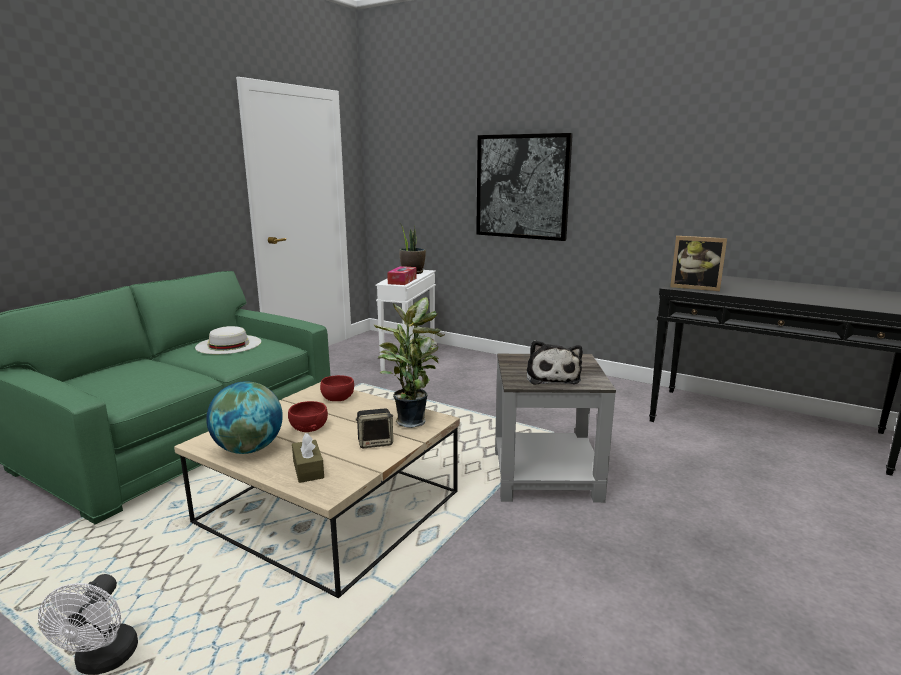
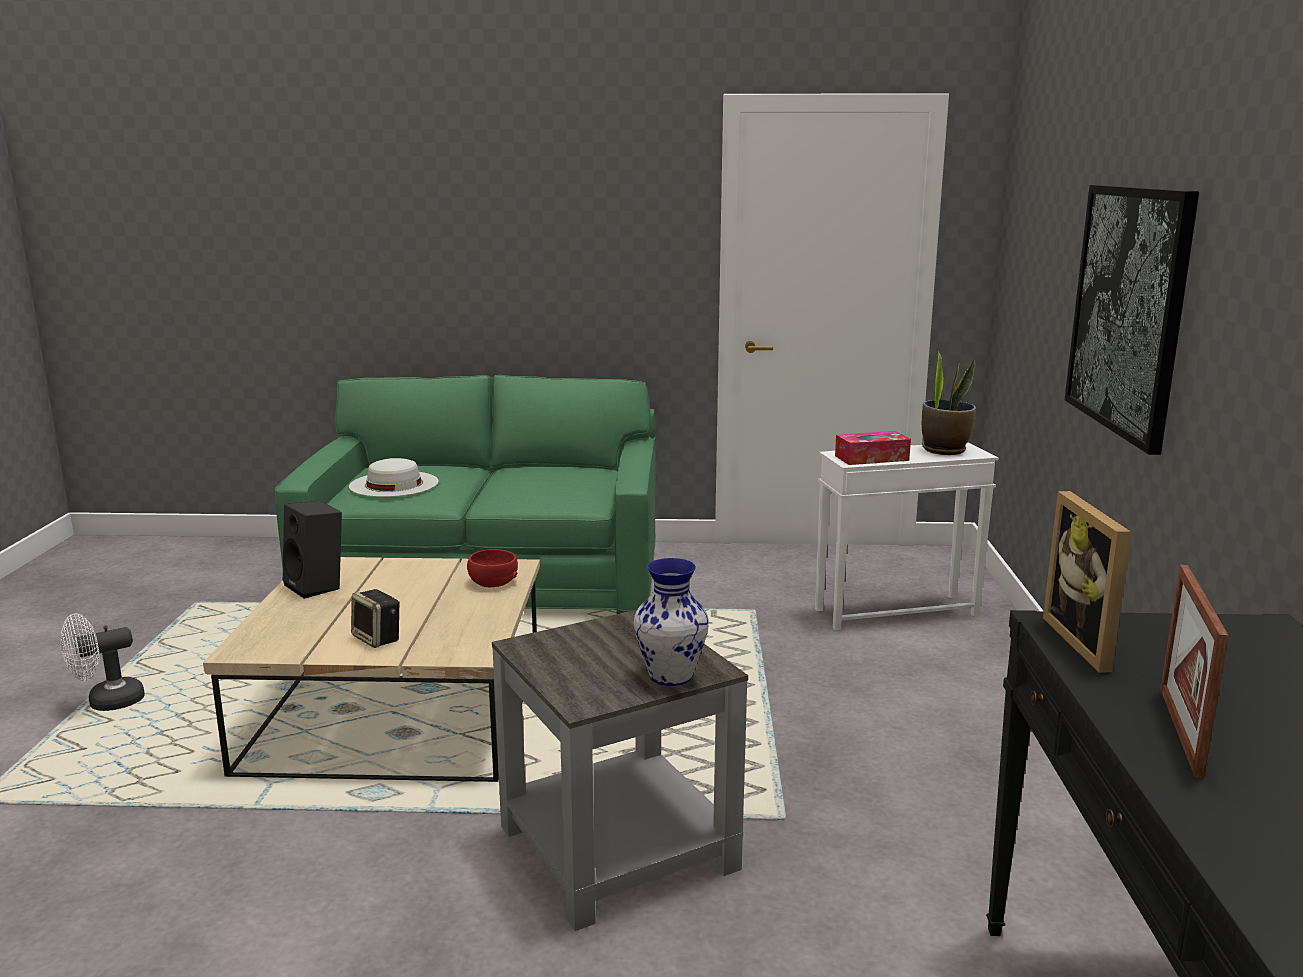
camera: 60 degrees right, 0 degrees up
(228, 344) = (551, 478): white hat -> white hat (394, 484)
(249, 449) = (318, 586): globe -> black speaker
(308, 427) = (392, 595): red bowl -> none
(308, 469) = (287, 626): brown tissue box -> none
(411, 420) = (461, 640): potted plant -> none
(552, 377) = (578, 664): plush toy -> none
(582, 365) = (669, 676): none -> vase
(765, 294) = (1180, 730): none -> picture frame

